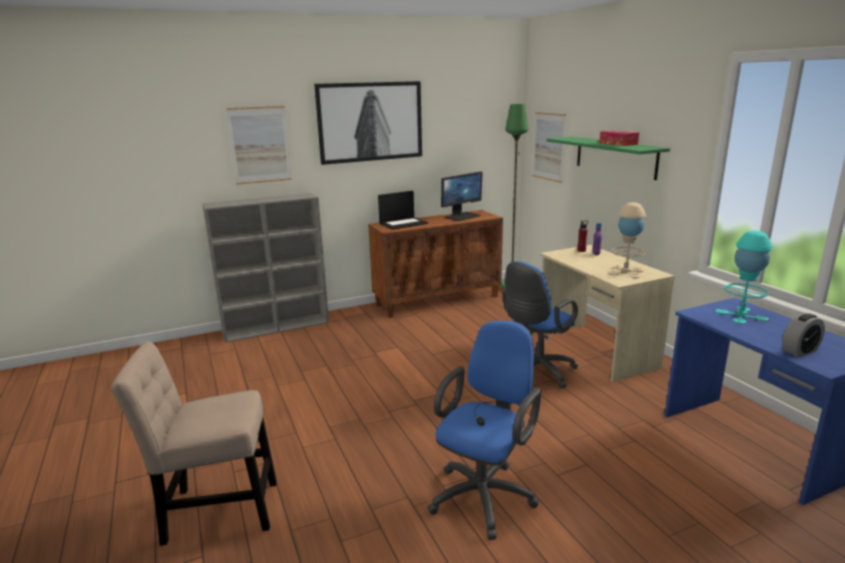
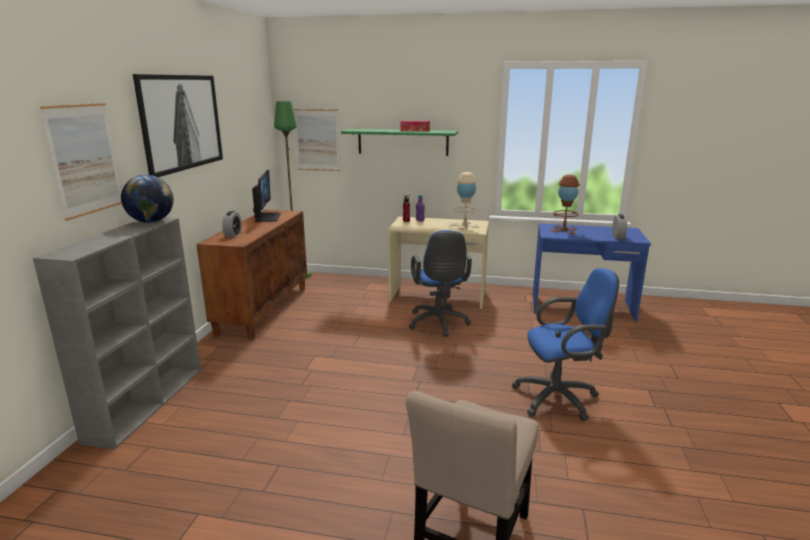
camera: 55 degrees left, 0 degrees up
(300, 196) = (151, 221): none -> globe
(403, 223) = (233, 234): laptop -> alarm clock
(485, 494) = (560, 398): blue office chair -> blue office chair turned 105 degrees clockwise
(741, 315) = (564, 230): turquoise table lamp -> brown table lamp

